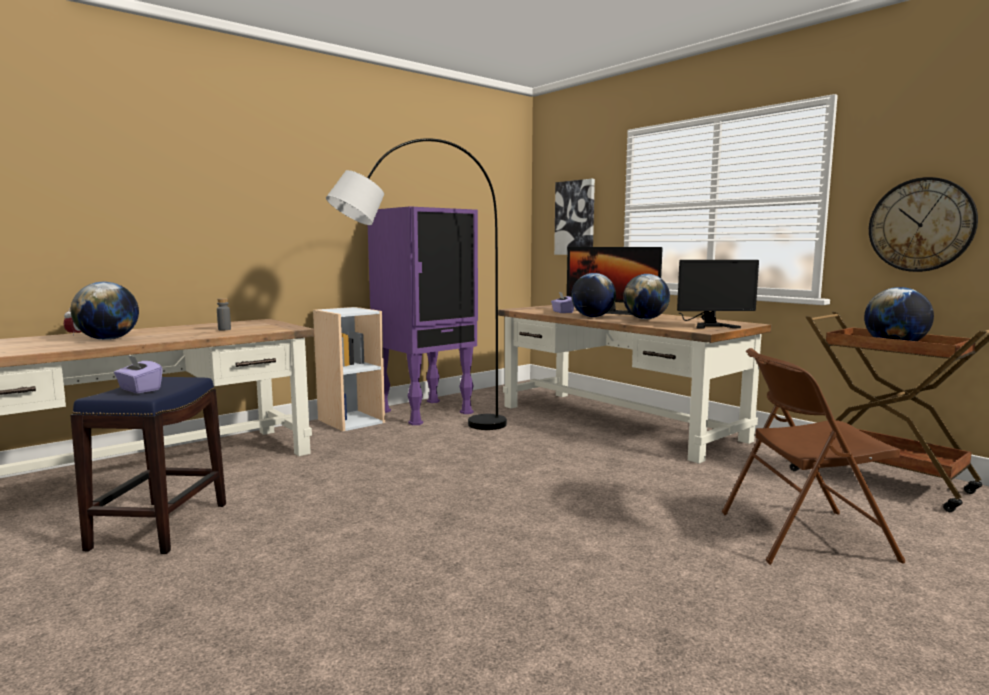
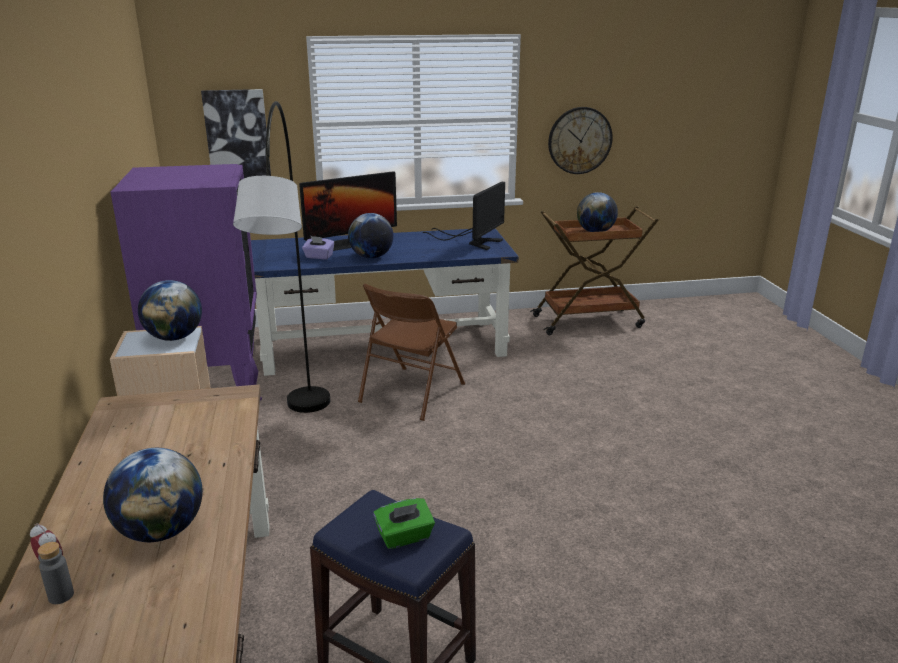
camera: 60 degrees left, 15 degrees up
(139, 389) = (405, 537): purple tissue box -> green tissue box
(224, 329) = (181, 438): grey bottle -> grey bottle (61, 596)
(618, 422) = (385, 346): brown desk -> blue desk
(645, 319) = (413, 246): globe -> globe (174, 337)
(804, 535) = (639, 376): brown chair -> brown chair (412, 393)

